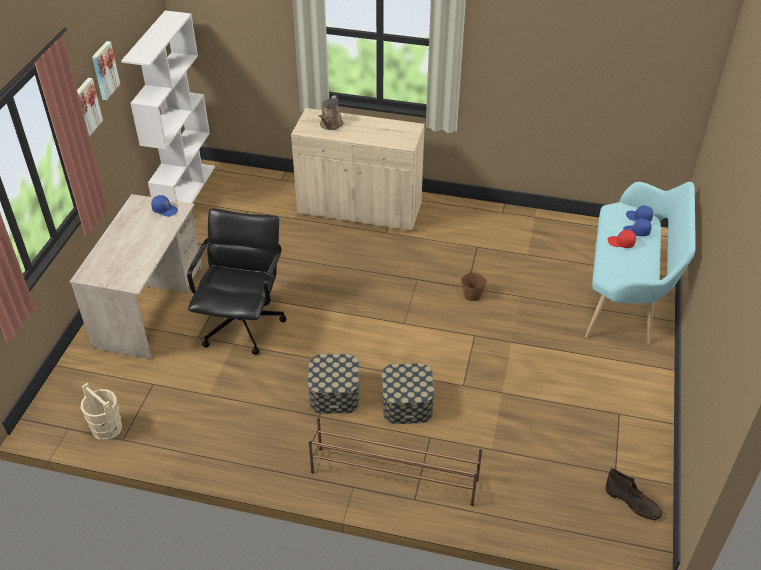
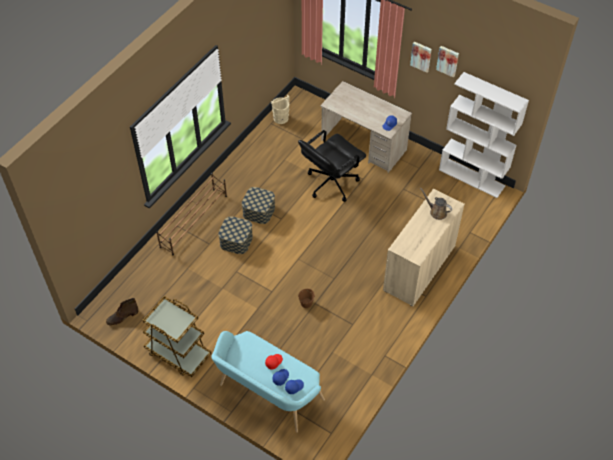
camera: 110 degrees right, 10 degrees up
(243, 324) = (331, 183): black office chair -> black office chair turned 105 degrees clockwise
(640, 405) = (178, 353): none -> brown cart

